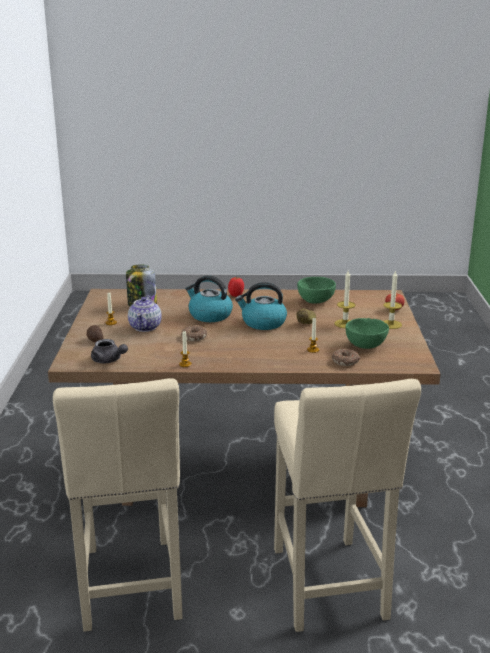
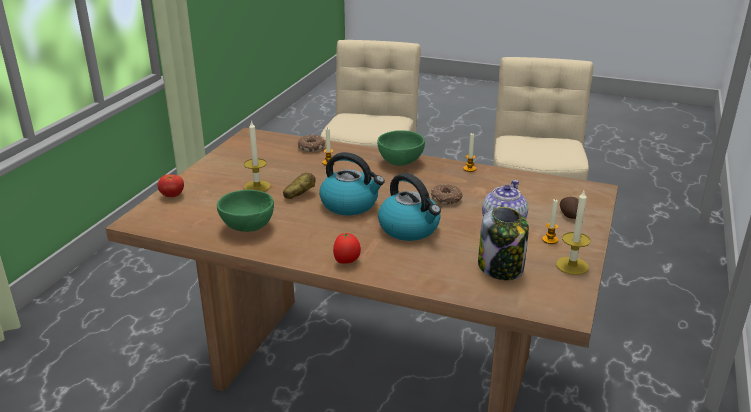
camera: 160 degrees left, 5 degrees up
(109, 360) = (551, 185): grey teapot -> none
(366, 346) = (271, 158): green bowl -> green bowl (399, 162)
(391, 324) = (209, 177): candle -> candle (572, 266)

